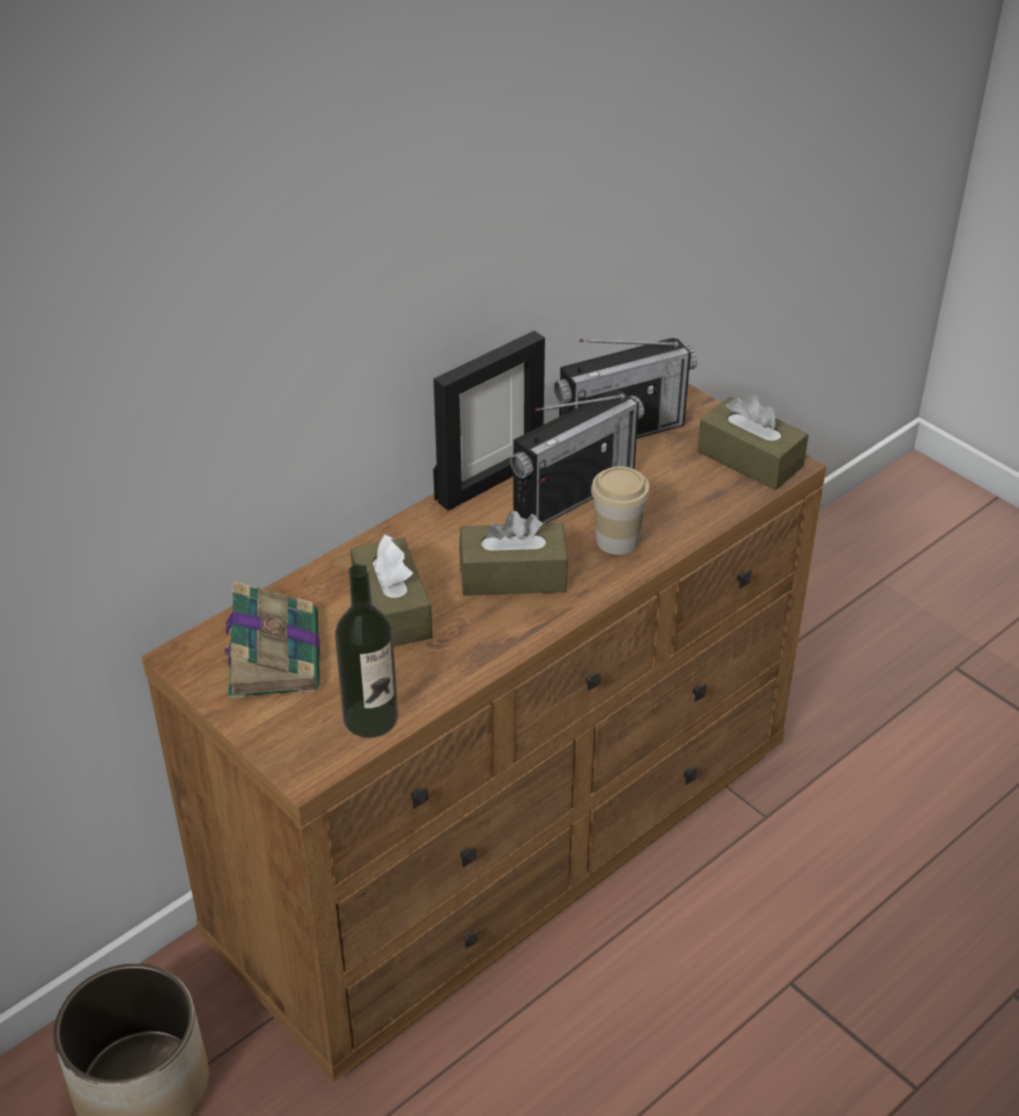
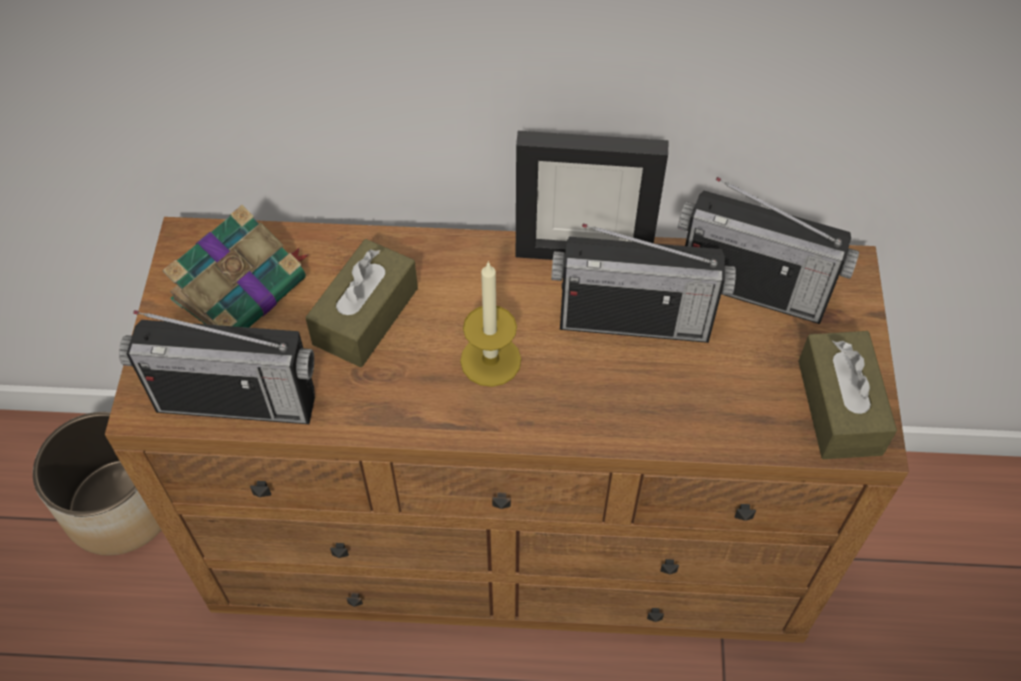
camera: 45 degrees right, 15 degrees up
(370, 718) = (237, 401): bottle -> radio
(513, 576) = (490, 360): brown tissue box -> candle
(617, 540) = (616, 395): cup -> none

